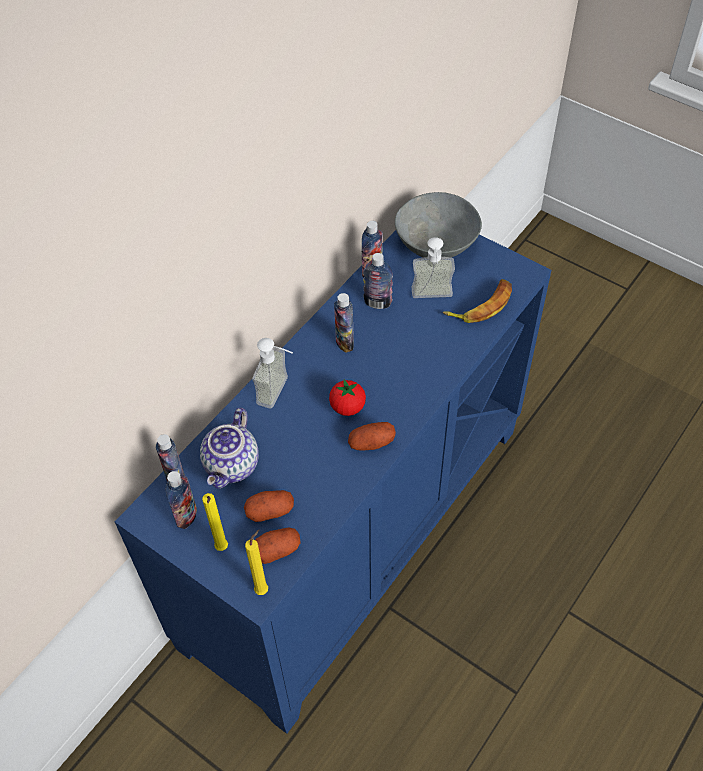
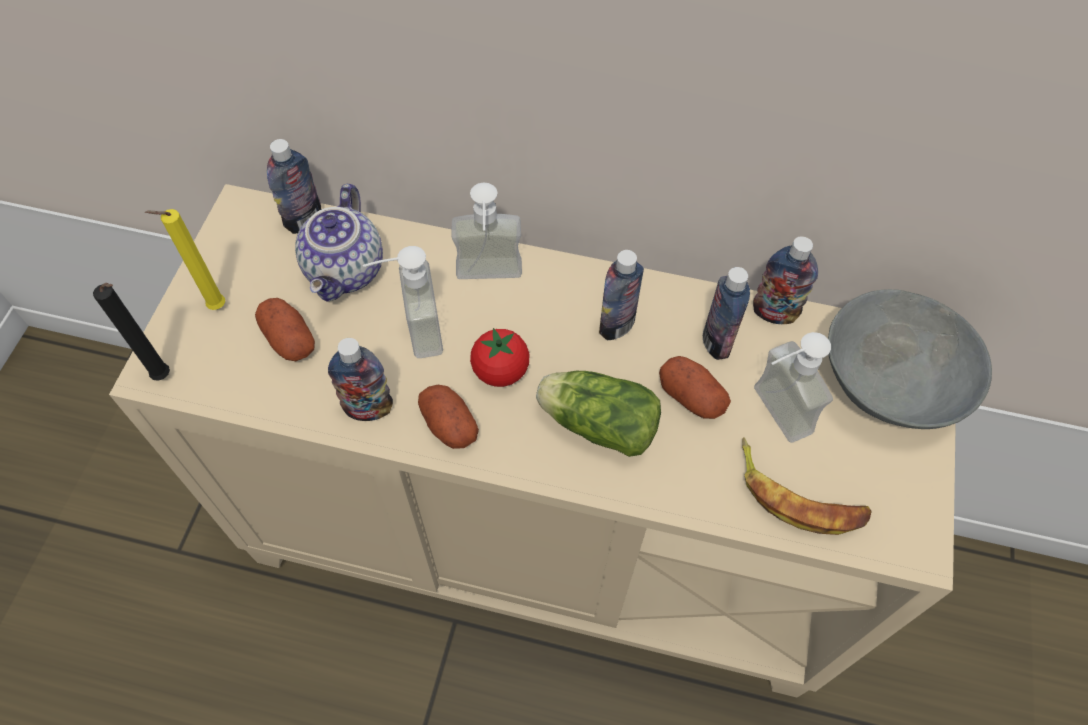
camera: 65 degrees right, 5 degrees up
(186, 516) = (253, 251): bottle -> bottle (368, 409)
(233, 466) = (347, 271): teapot -> teapot turned 75 degrees counterclockwise
(263, 589) = (165, 377): yellow candle -> black candle
(276, 550) = (229, 370): potato -> potato (691, 397)
(297, 444) = (410, 331): none -> soap dispenser
(354, 533) = (541, 537): blue cabinet -> beige cabinet
(402, 374) = (595, 422): none -> lettuce

